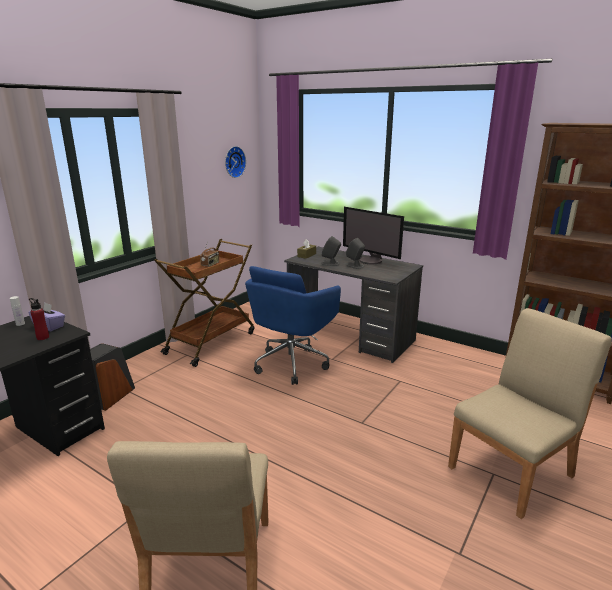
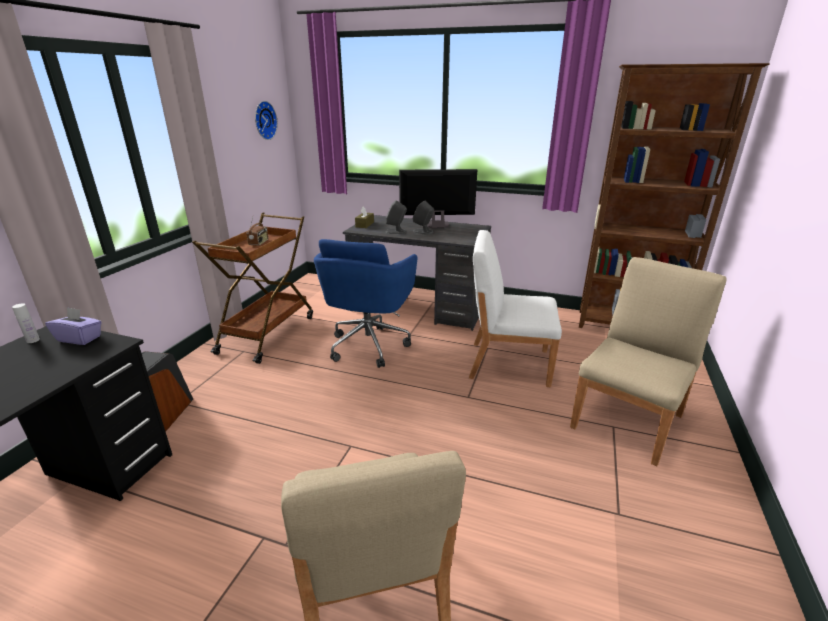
camera: 15 degrees left, 5 degrees up
(43, 337) = (77, 354): red bottle -> none
(371, 260) = (436, 225): monitor -> monitor turned 150 degrees clockwise
(413, 398) = (508, 363): none -> white chair

